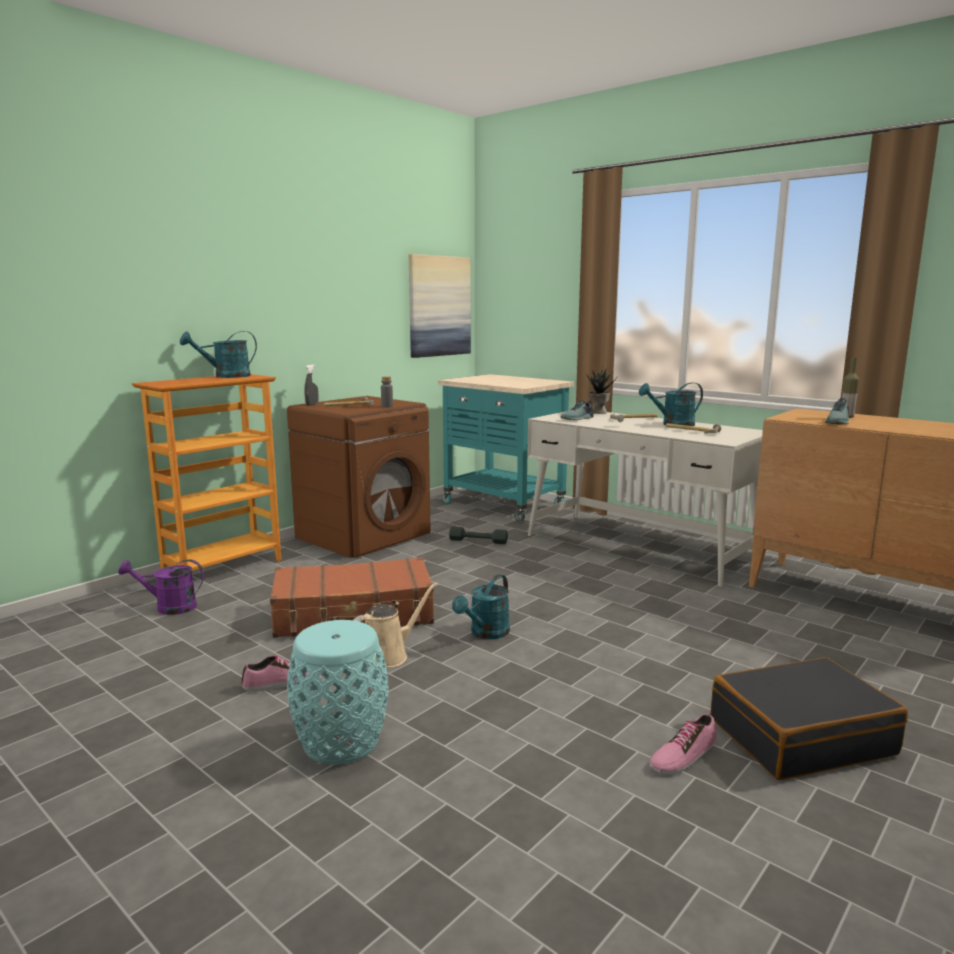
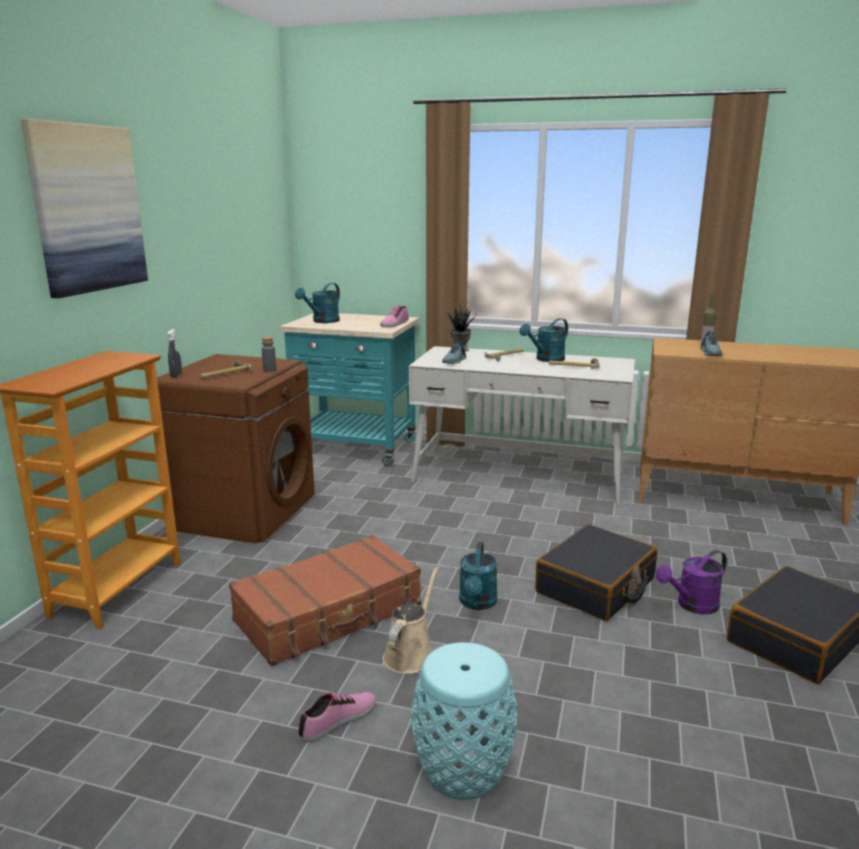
camera: 25 degrees left, 5 degrees up
(169, 607) = (101, 659): purple watering can -> purple watering can (692, 605)
(226, 376) = (95, 360): turquoise watering can -> turquoise watering can (322, 321)
(439, 306) = (264, 243): picture -> picture (87, 209)
(478, 541) = (370, 497): grey dumbbell -> none
(617, 645) = (596, 586): none -> black suitcase
(683, 755) = (739, 683): shoe -> shoe (394, 324)

